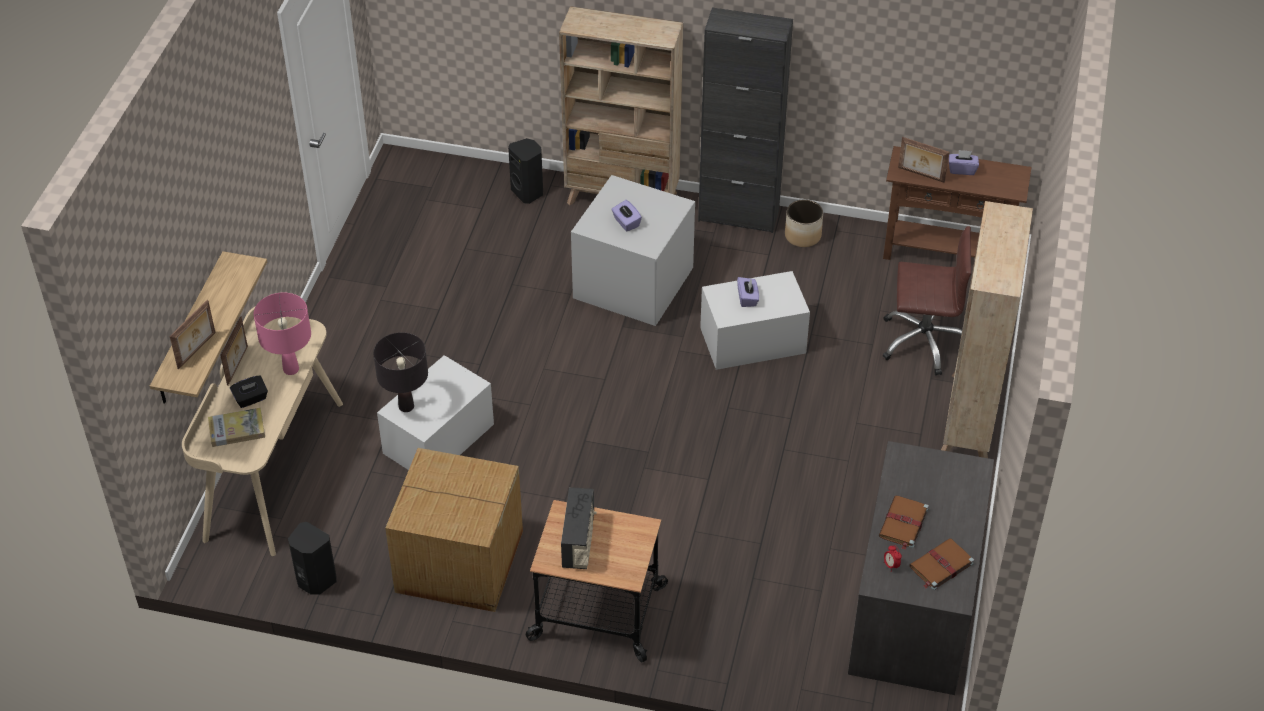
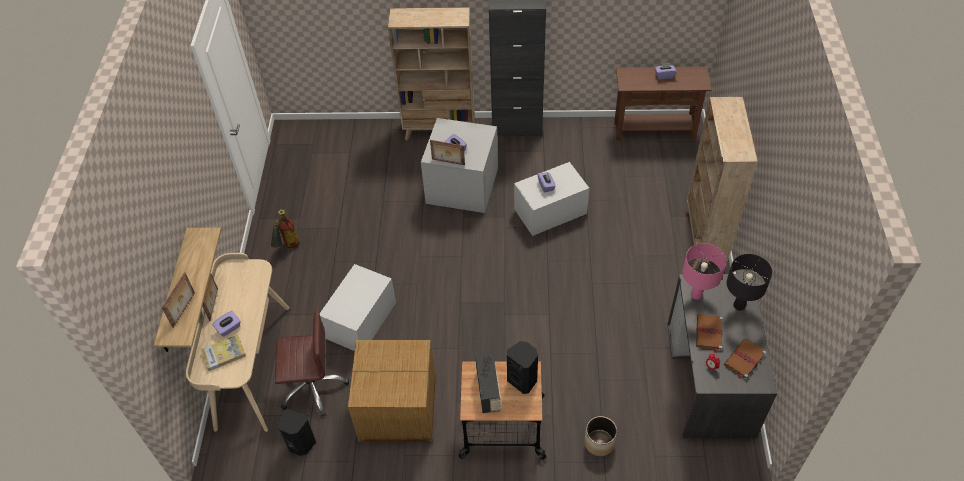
camera: 10 degrees left, 5 degrees up
(251, 399) = (229, 328): black tissue box -> purple tissue box
(291, 369) = (253, 300): pink table lamp -> pink table lamp (696, 295)
(360, 323) = (288, 247): none -> fire extinguisher
(406, 406) = (337, 306): black table lamp -> black table lamp (739, 305)
(528, 192) = (377, 136): black speaker -> black speaker (523, 380)
(802, 236) = (561, 135): planter -> planter (599, 443)
(921, 175) = (639, 84): picture frame -> picture frame (448, 162)
(923, 341) = (658, 191): brown office chair -> brown office chair (313, 386)

